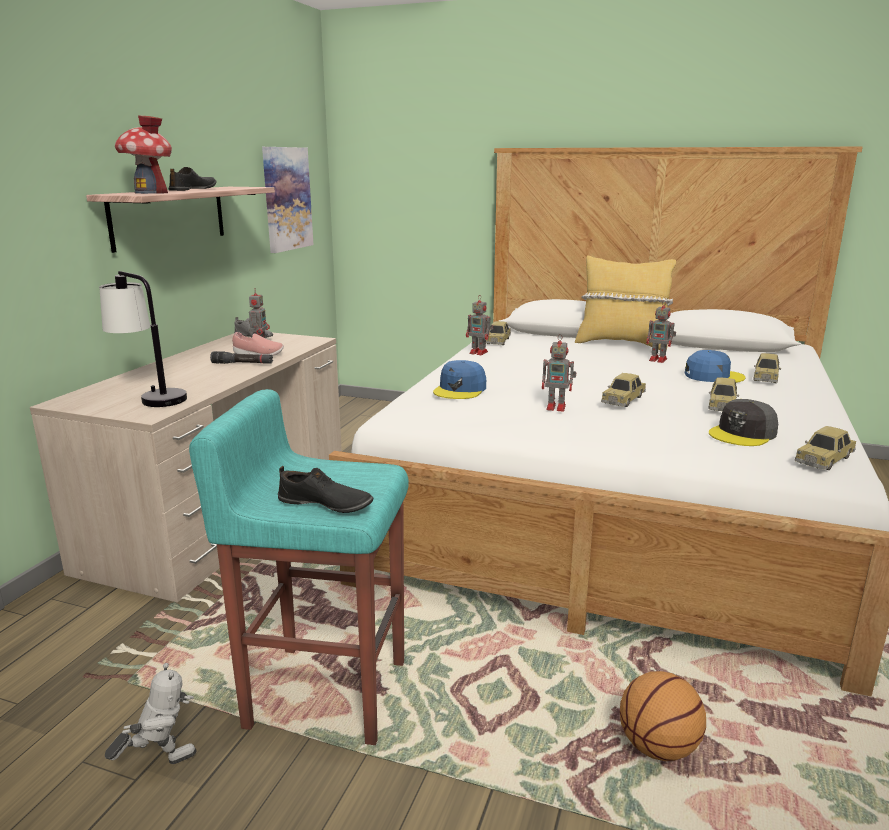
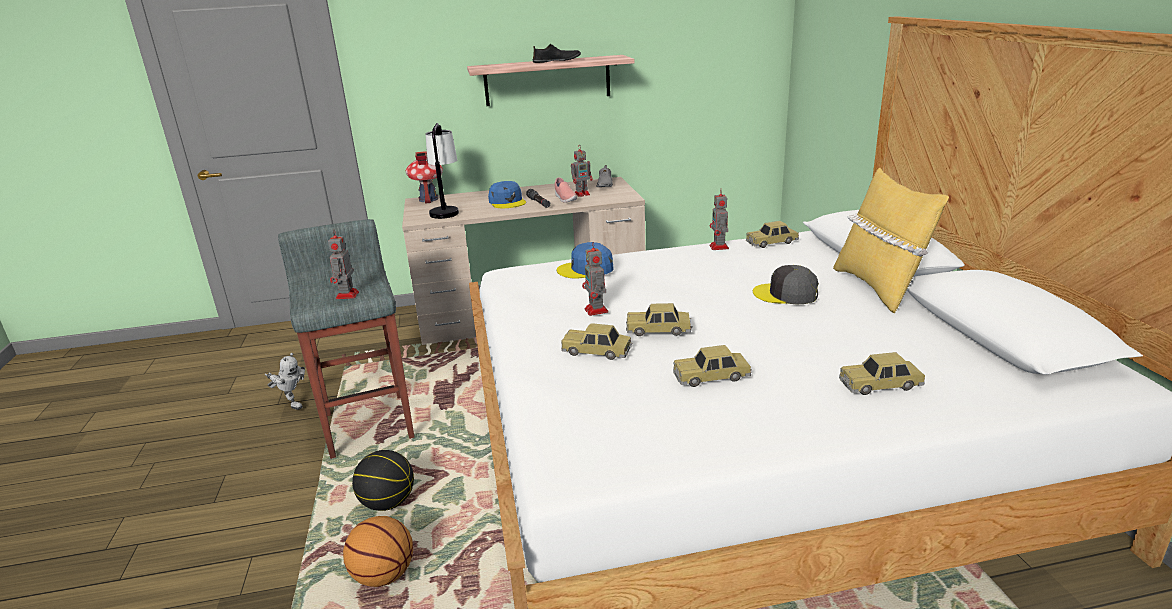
camera: 60 degrees right, 5 degrees up
(149, 193) = (500, 66): toy house -> toy house (428, 199)
(286, 199) = (709, 63): picture -> none
(325, 504) = (313, 296): black shoe -> none
(325, 692) = (370, 424): turquoise stool -> grey stool
(523, 714) = (388, 503): none -> basketball
(659, 360) = (844, 317): toy robot -> toy robot (347, 296)
(713, 376) = (822, 354): blue cap -> blue cap (507, 202)
(743, 433) = (628, 402): grey cap -> grey cap (786, 294)
(824, 459) = (597, 457): toy car -> toy car (597, 351)

